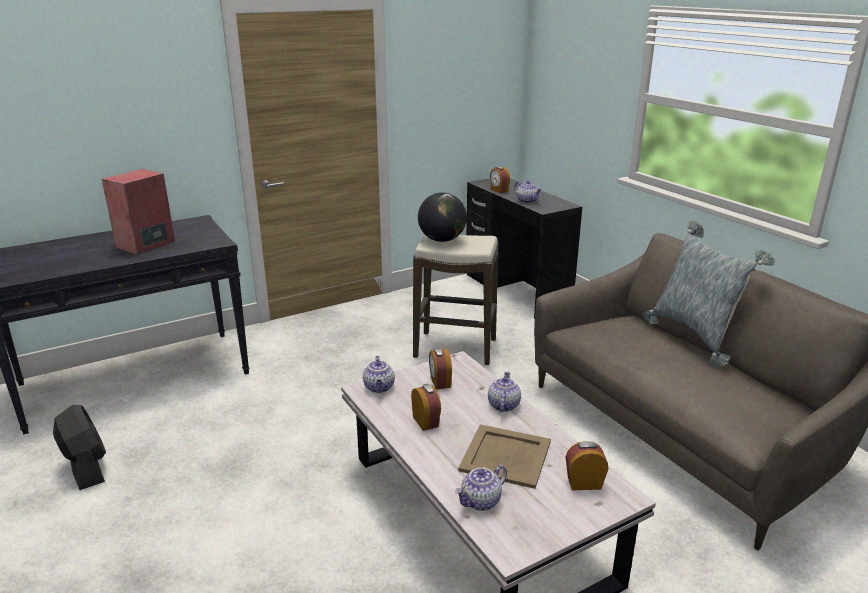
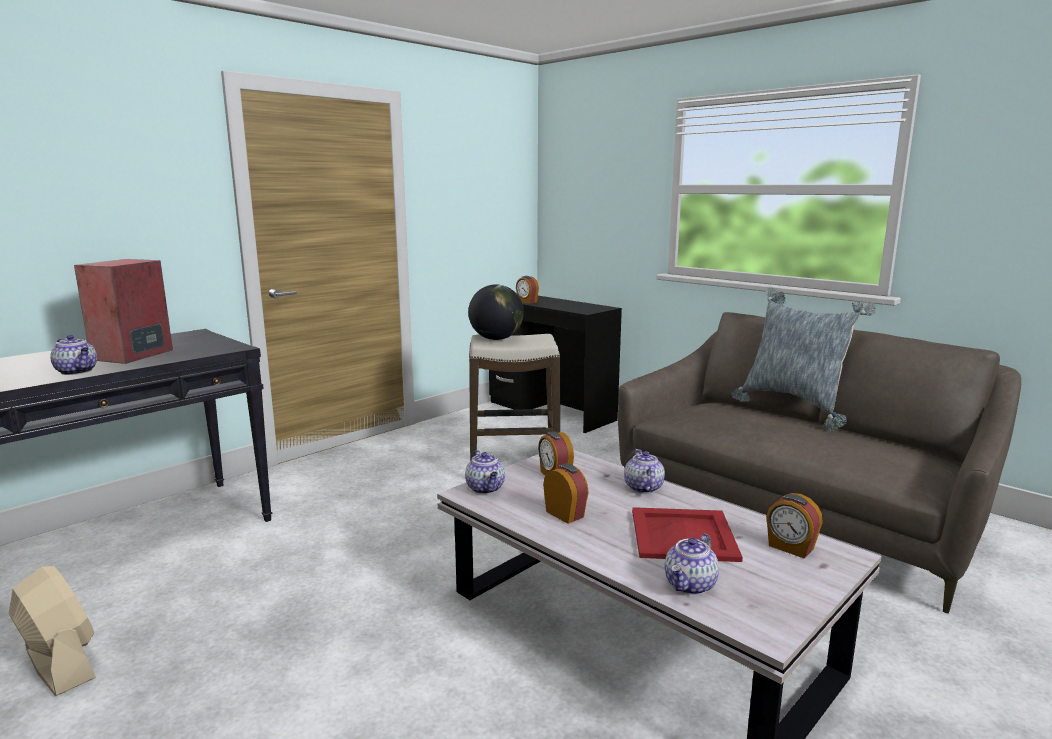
camera: 15 degrees left, 10 degrees down
(86, 467) = (60, 664): black fan -> beige fan
(504, 456) = (682, 535): beige tray -> red tray
(527, 201) = (563, 307): teapot -> teapot (77, 371)
(584, 482) = (790, 548): alarm clock -> alarm clock turned 120 degrees counterclockwise

